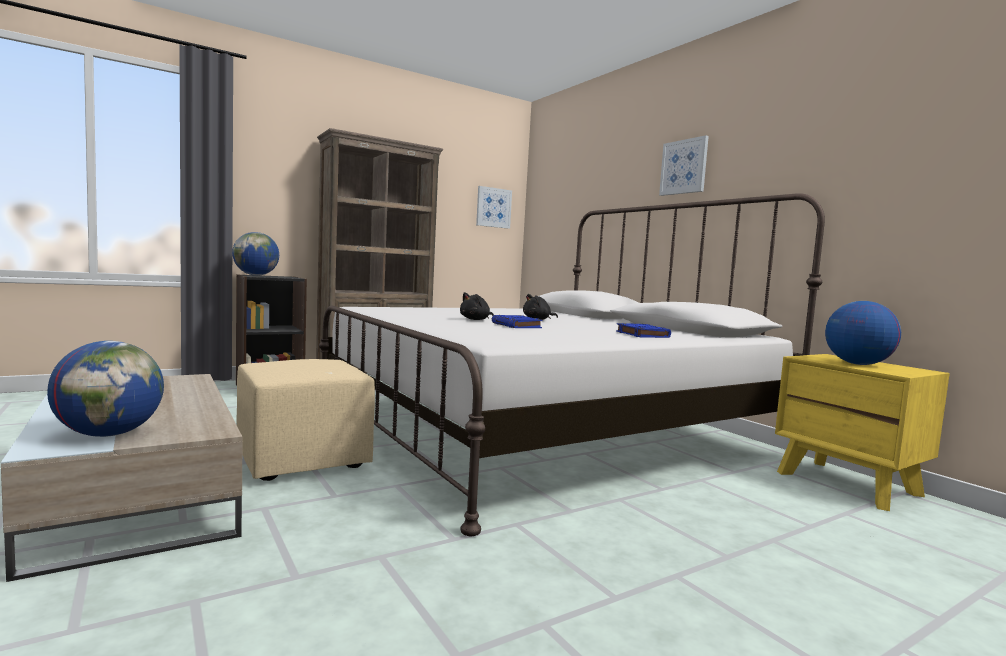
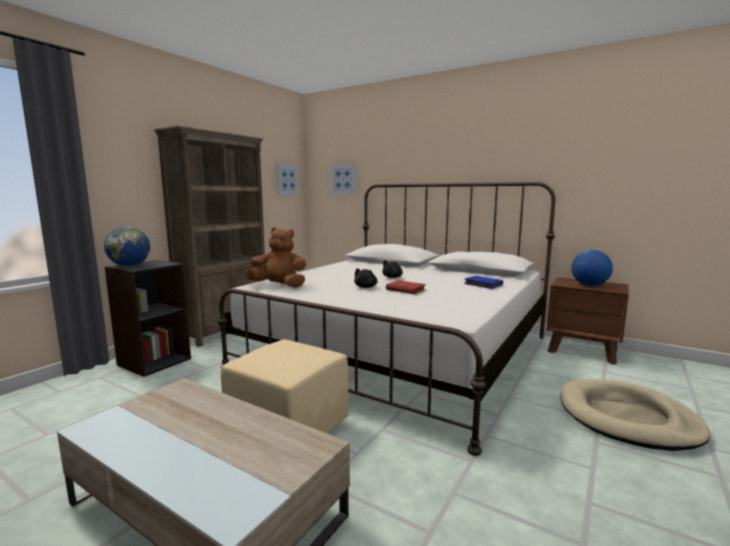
camera: 25 degrees left, 5 degrees up
(109, 434) = (253, 479): globe -> none
(383, 310) = (279, 286): none -> brown plush toy
(516, 326) = (406, 290): blue book -> red book
(684, 167) = (449, 157): picture -> picture (343, 179)
(785, 569) = (627, 418): none -> beige dog bed
(848, 484) = (583, 350): yellow nightstand -> brown nightstand

